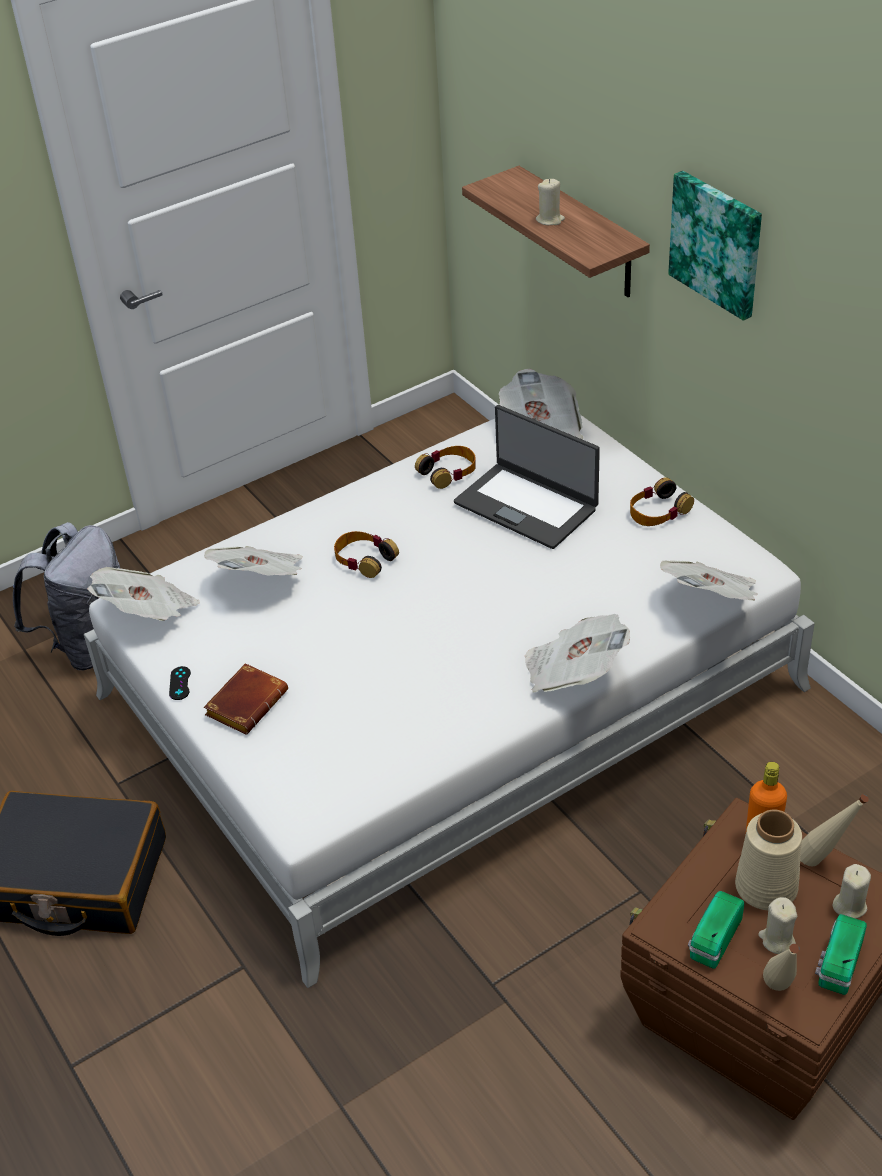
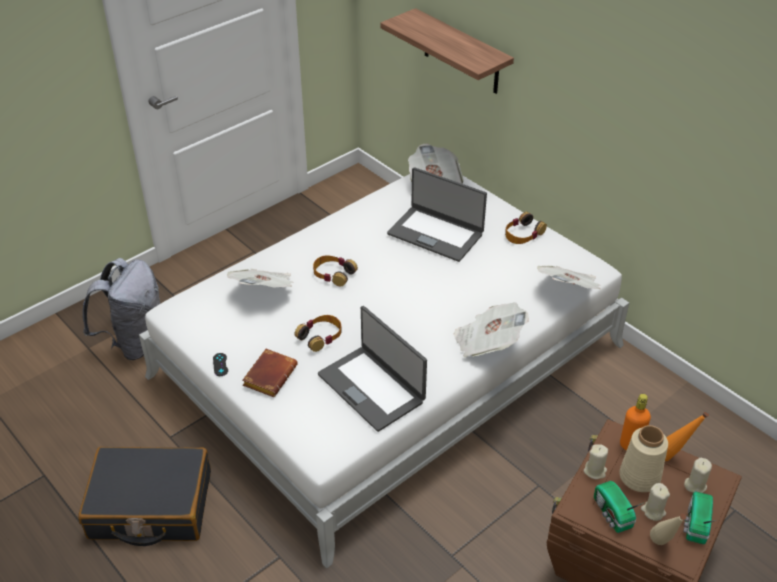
camera: 10 degrees left, 0 degrees up
(149, 613) = (189, 317): newspaper -> none
(390, 729) = (372, 387): none -> laptop
(448, 472) = (379, 213): headphones -> headphones (320, 336)
(550, 220) = (444, 43): beige candle -> beige candle (595, 471)
(713, 940) = (612, 514): radio -> radio turned 45 degrees counterclockwise
(717, 243) = (565, 55): picture -> none
(824, 862) = (673, 458): beige bottle -> orange bottle

